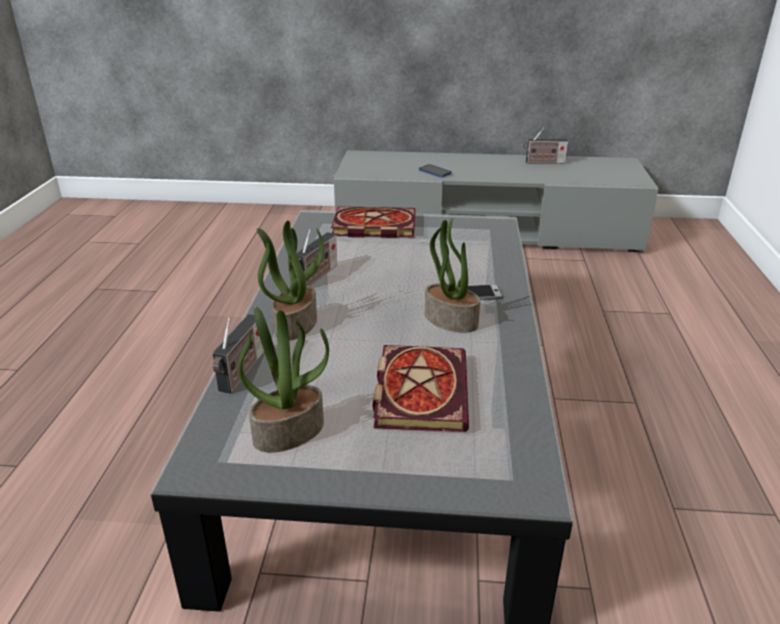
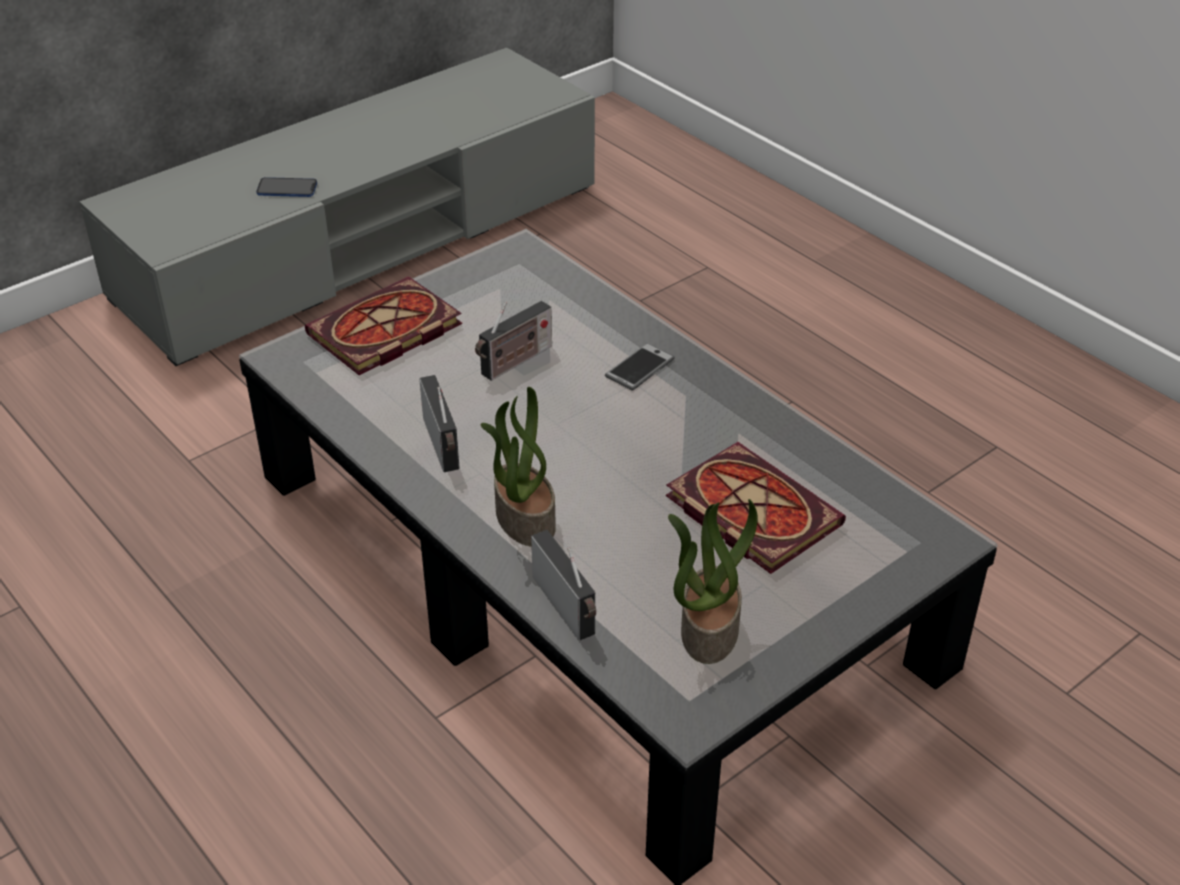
camera: 45 degrees left, 10 degrees up
(449, 320) = (663, 416): potted plant -> none
(543, 162) = (406, 106): radio -> radio (514, 362)

